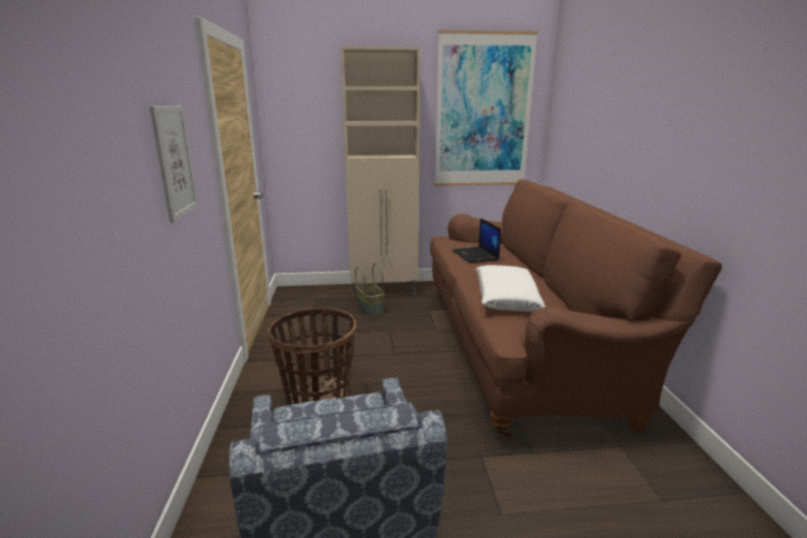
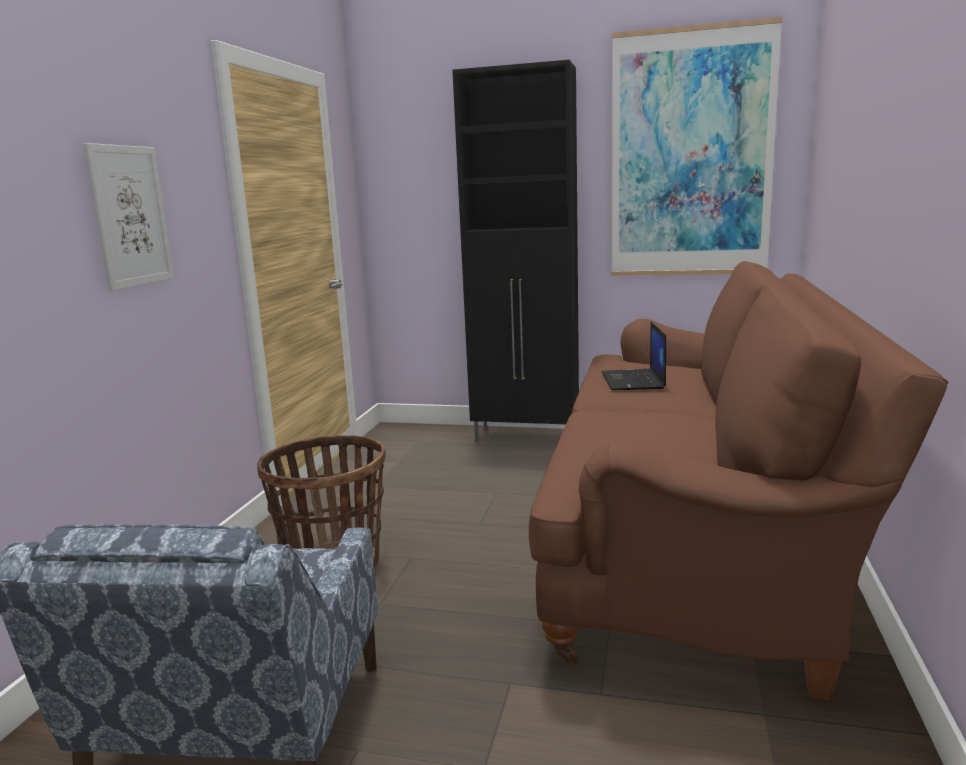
camera: 20 degrees right, 5 degrees down
(370, 308) = (489, 460): basket -> none
(384, 290) = (527, 438): beige cabinet -> black cabinet
(506, 297) = (620, 438): white pillow -> none

